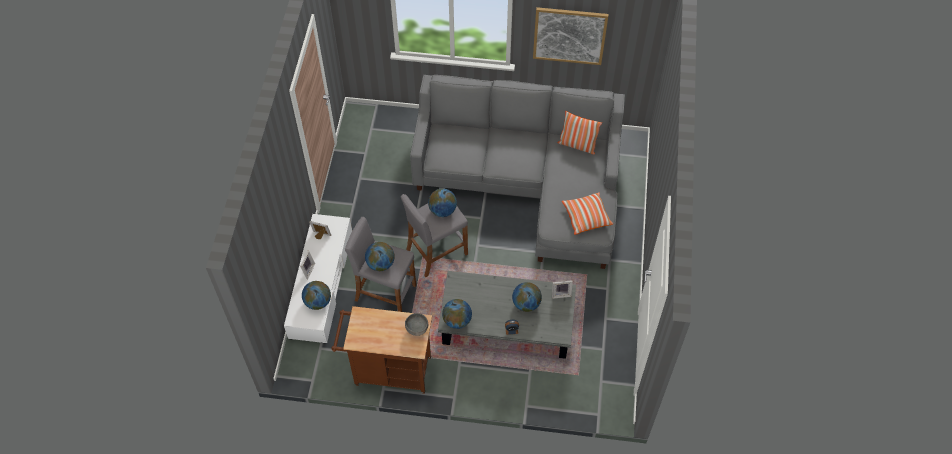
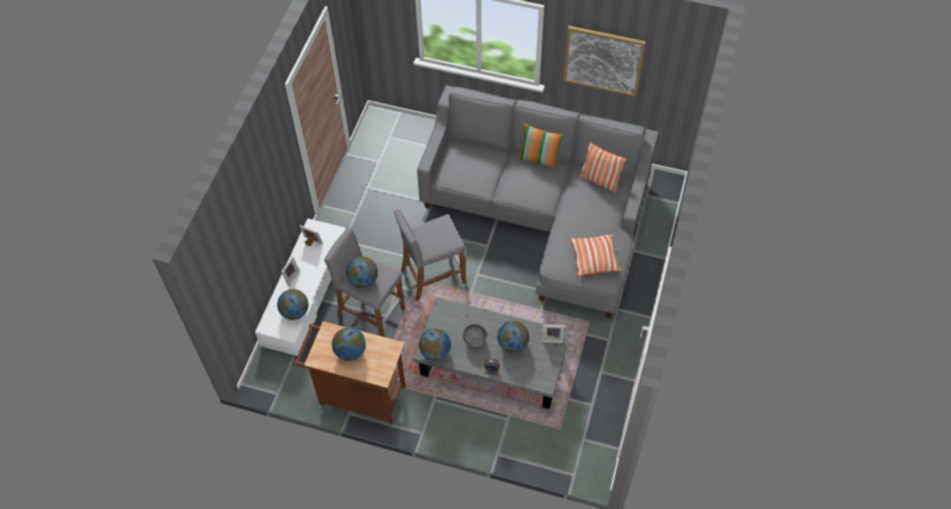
camera: 10 degrees right, 0 degrees up
(417, 329) = (386, 355): grey bowl -> grey bowl (475, 340)
(442, 210) = (440, 232): globe -> globe (350, 352)
(519, 132) = (539, 159): none -> pillow

